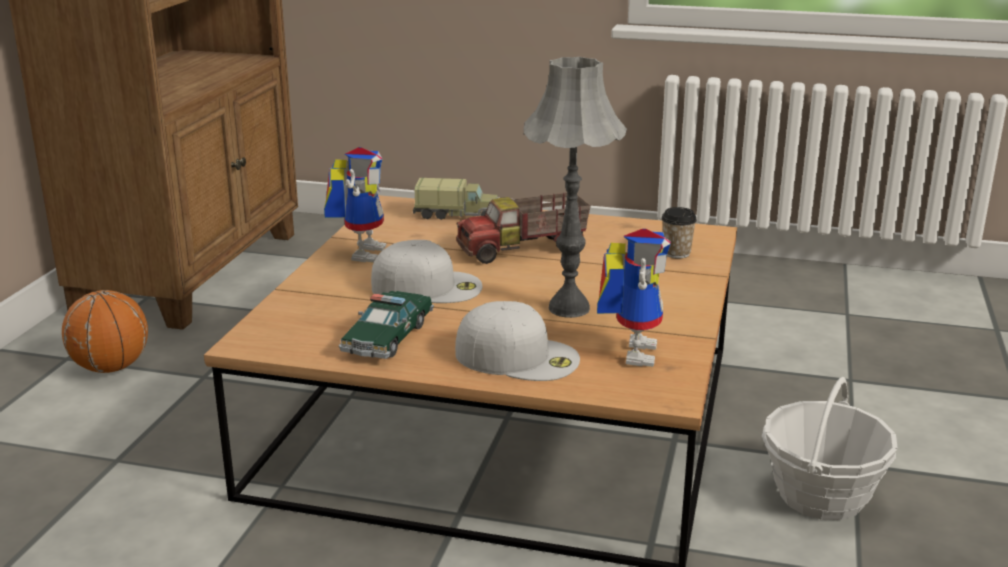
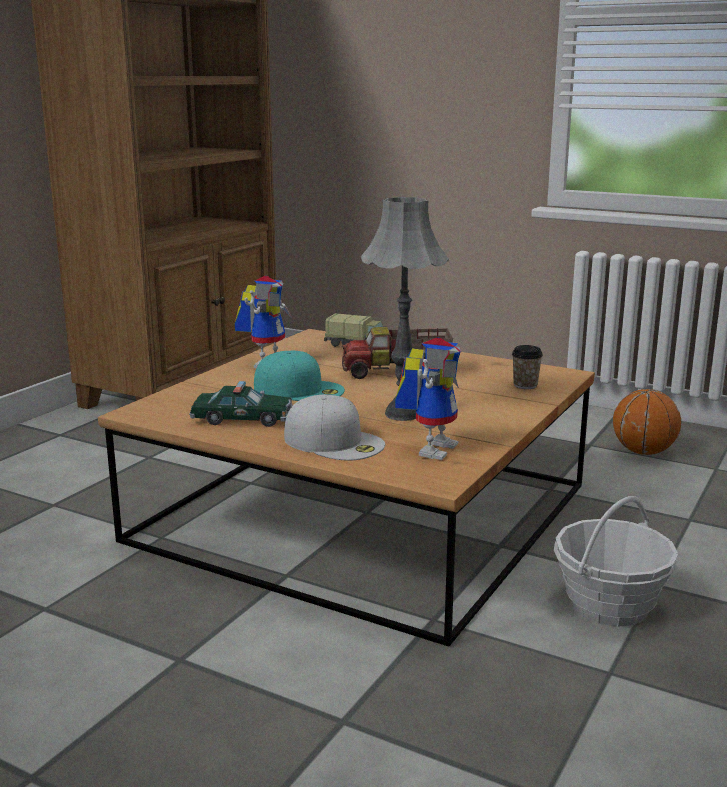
camera: 15 degrees right, 5 degrees down
(111, 368) = (86, 444): basketball -> basketball (643, 452)
(388, 337) = (242, 419): toy car -> toy car turned 120 degrees counterclockwise
(428, 286) = (300, 390): white cap -> turquoise cap

